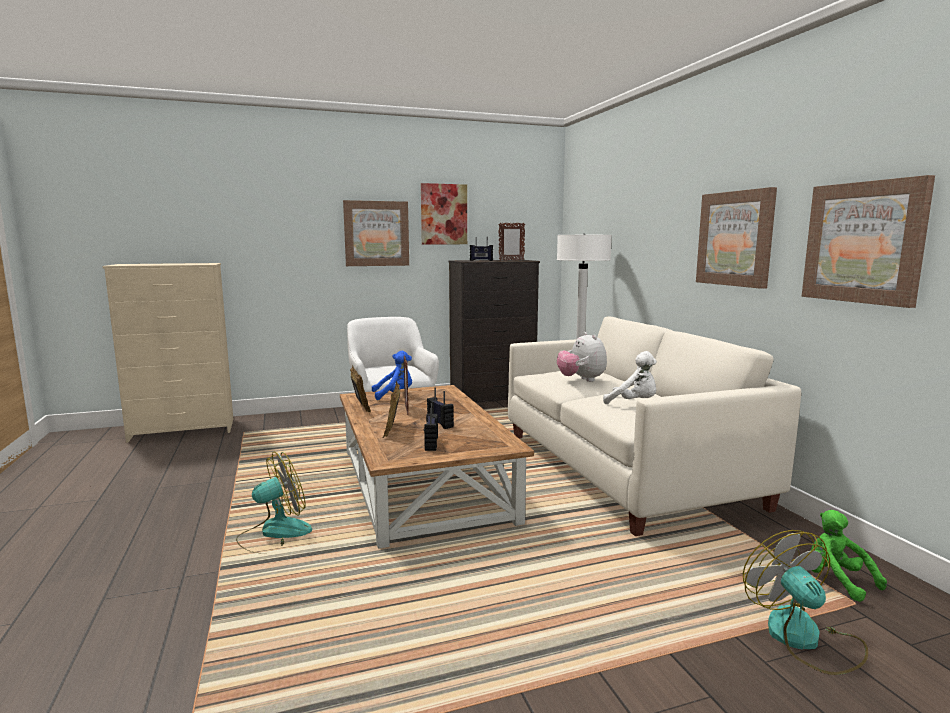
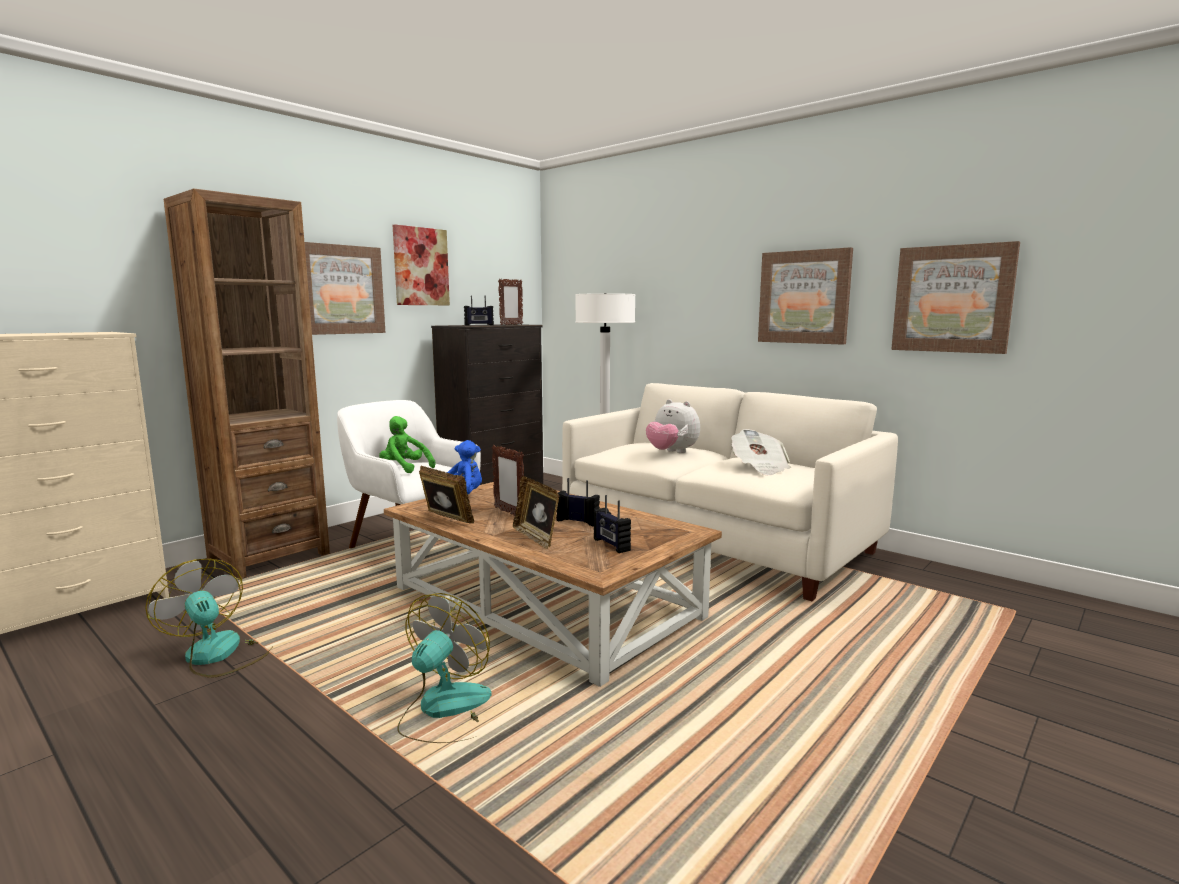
camera: 30 degrees left, 0 degrees up
(305, 418) = (269, 556): none -> brown bookcase
(633, 403) = (759, 468): white plush toy -> newspaper
(804, 639) = (1025, 648): fan -> fan (219, 655)
(836, 581) = (982, 597): green plush toy -> green plush toy (404, 468)

